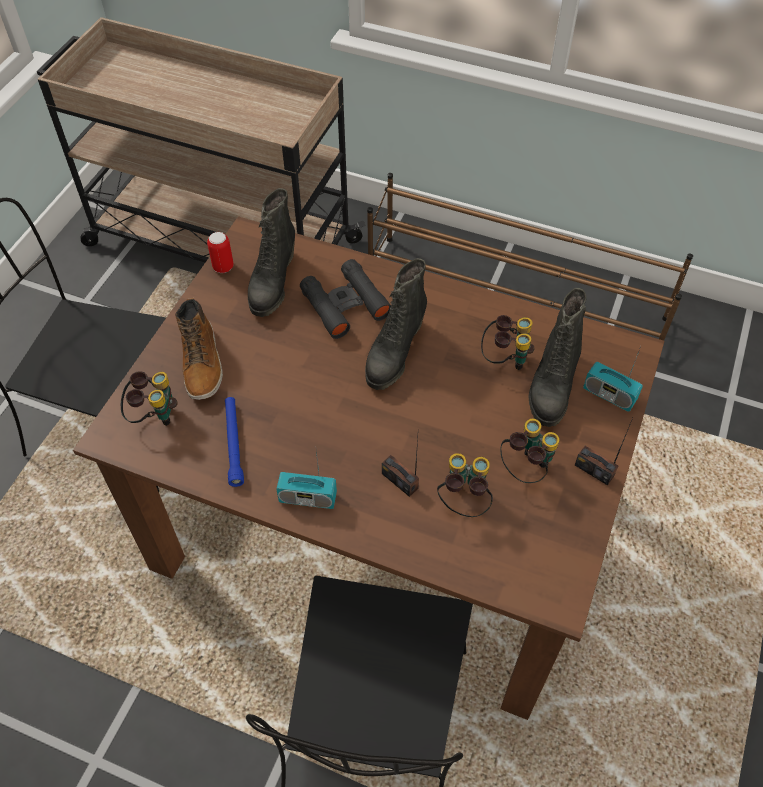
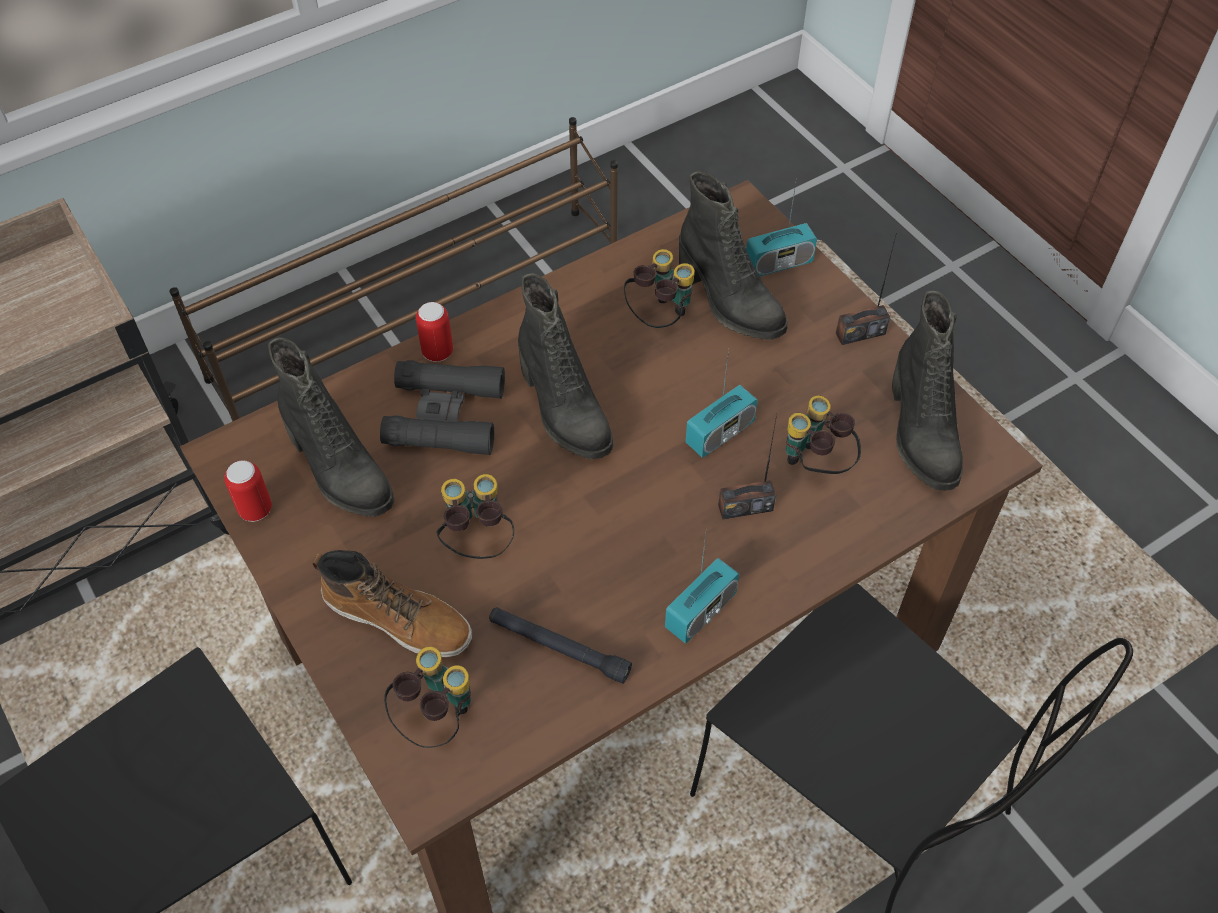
camera: 55 degrees left, 0 degrees up
(234, 443) = (559, 648): blue flashlight -> black flashlight
(385, 275) = (437, 352): none -> can
(444, 438) = (720, 433): none -> radio
(525, 468) = (814, 387): binoculars -> binoculars (477, 542)
(541, 548) = (920, 433): none -> black boot

